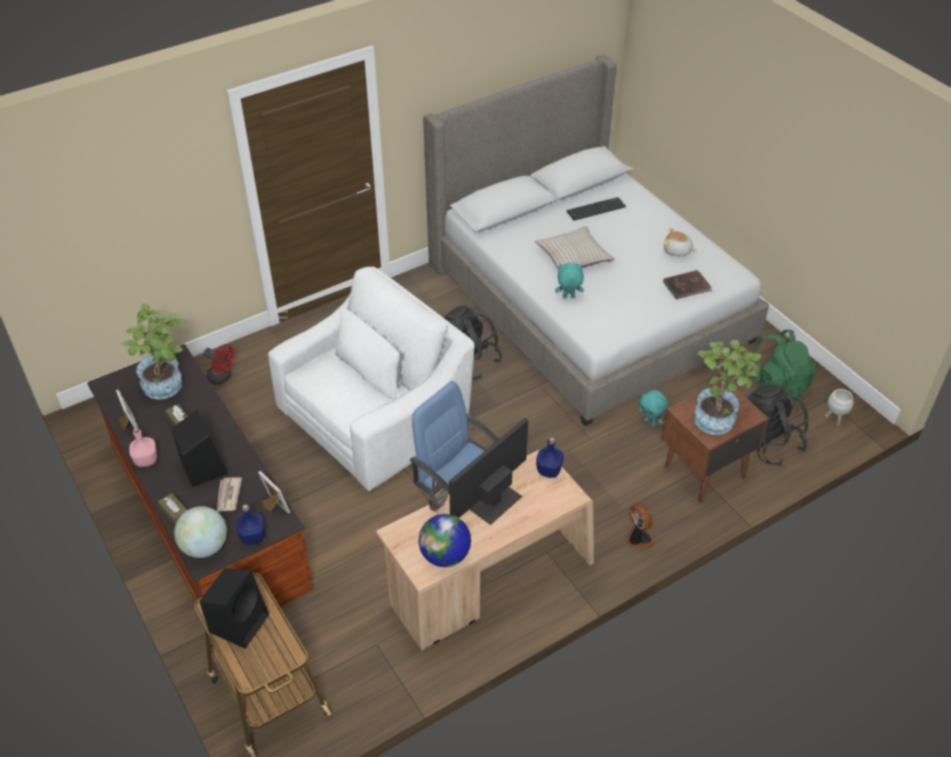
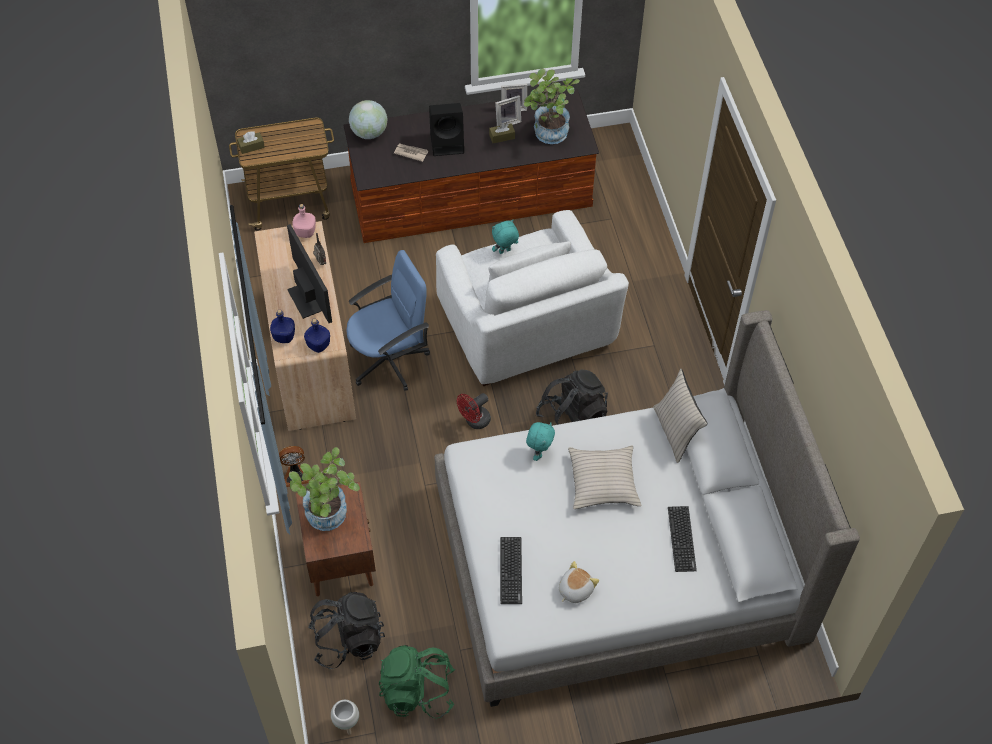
camera: 110 degrees right, 10 degrees up
(146, 460) = (471, 113): pink bottle -> pink bottle (306, 232)
(175, 513) = (409, 122): brown tissue box -> brown tissue box (251, 146)
(222, 378) = (625, 228): red fan -> red fan (474, 421)
(240, 622) = (290, 137): black speaker -> none
(253, 536) = (364, 160): blue bottle -> blue bottle (284, 337)
(274, 507) = (386, 176): picture frame -> picture frame (507, 122)
(445, 556) = (274, 254): globe -> none
(501, 230) = (676, 432): none -> beige pillow
(650, 422) = (421, 545): turquoise plush toy -> turquoise plush toy (504, 252)
(687, 286) = (511, 570): brown book -> keyboard

